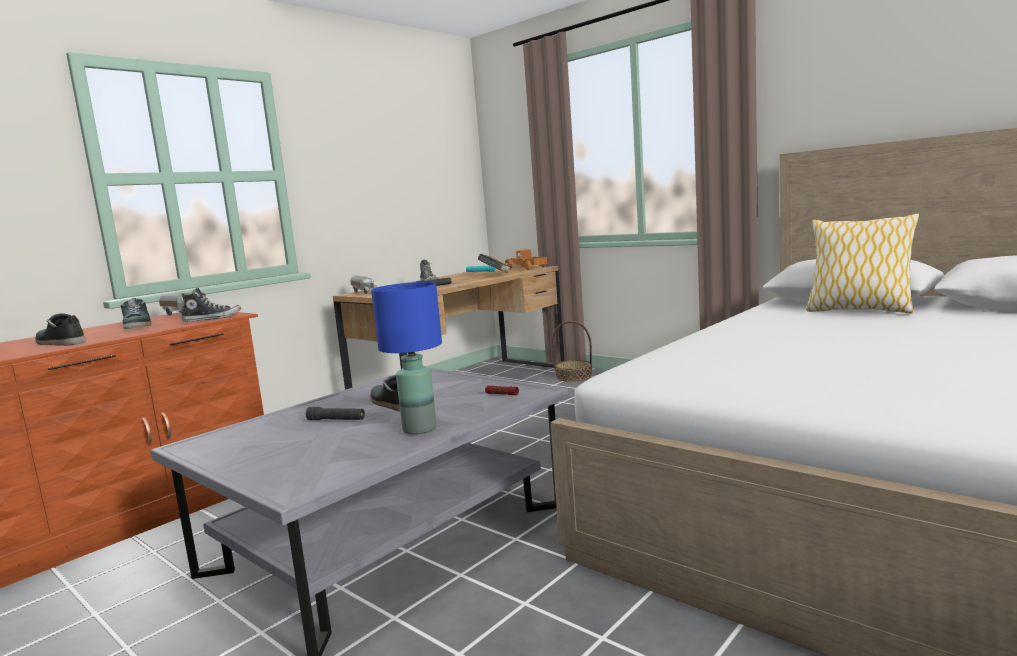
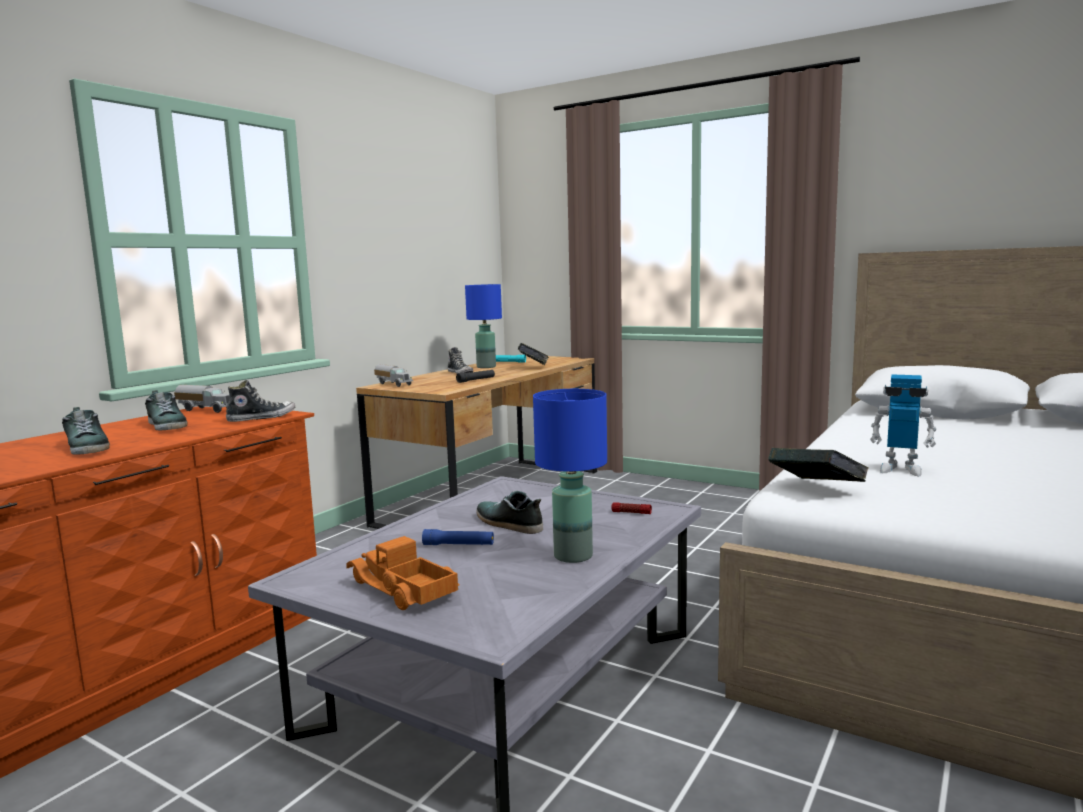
camera: 10 degrees left, 0 degrees up
(59, 342) = (87, 448): shoe -> shoe turned 150 degrees counterclockwise
(336, 420) = (458, 545): black flashlight -> blue flashlight
(457, 276) = (486, 367): none -> blue table lamp
(526, 268) = (558, 359): toy truck -> toy truck (402, 590)
(573, 376) = (612, 482): basket -> none
(649, 369) = (816, 489): none -> book
(748, 352) = (900, 469): none -> toy robot
(859, 310) = (962, 423): pillow -> none

